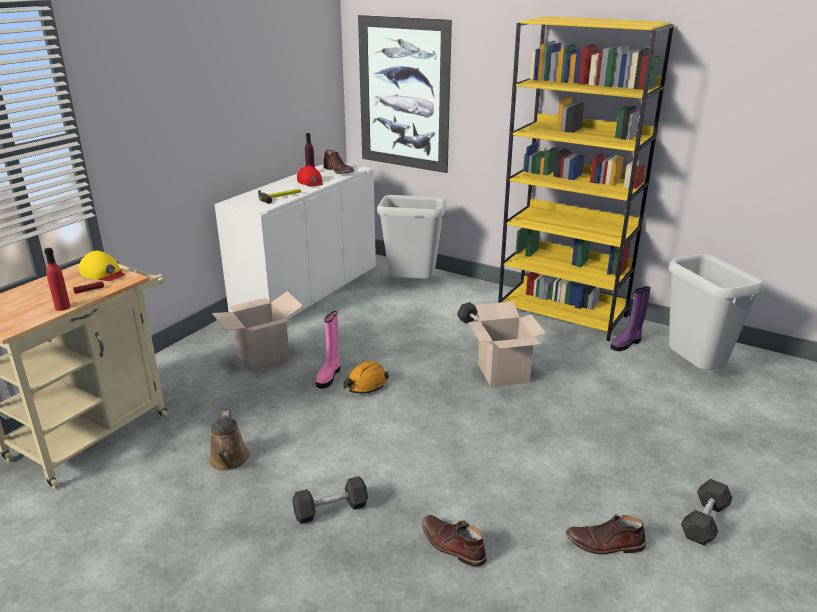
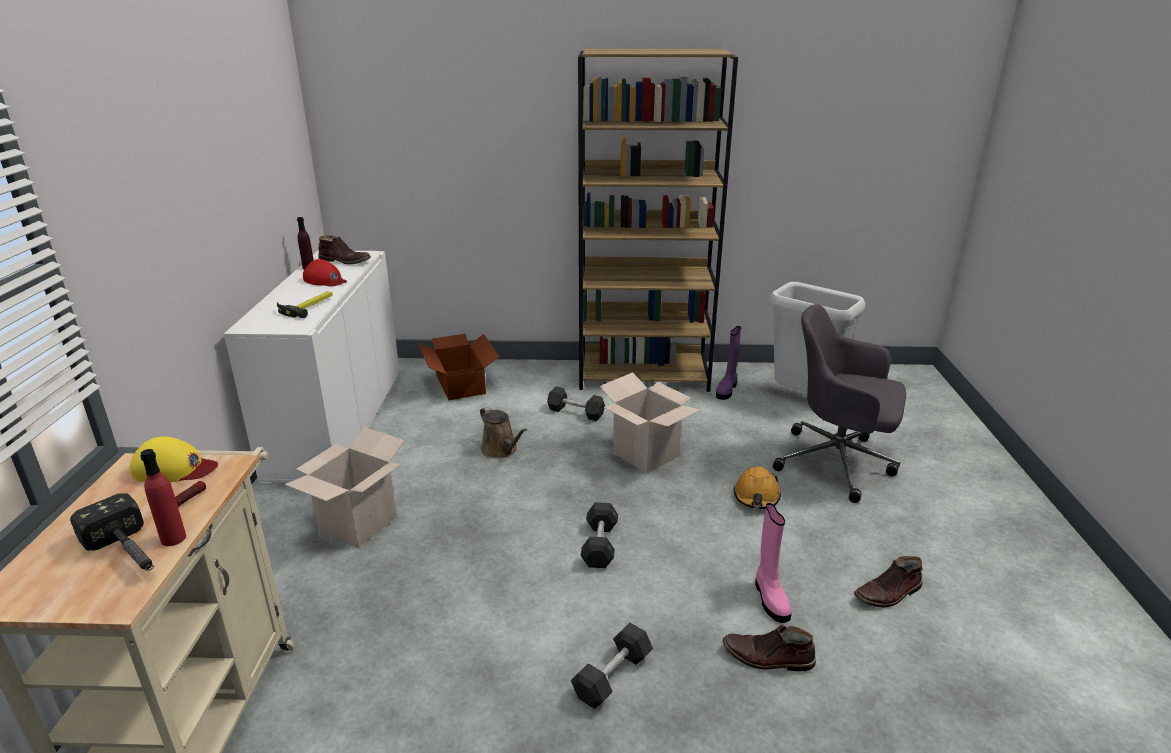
camera: 30 degrees left, 0 degrees up
(37, 308) = (129, 554): none -> hammer
(229, 461) = (434, 670): brown watering can -> brown watering can (501, 450)
(329, 376) = (463, 519): pink boot -> pink boot (770, 598)
(365, 385) = (515, 515): orange hard hat -> orange hard hat (756, 496)
(403, 94) = (404, 154): picture -> none
(412, 285) = (461, 383): grey trash can -> cardboard box
(563, 314) = (644, 375): yellow bookcase -> brown bookcase
(670, 431) = (837, 463): none -> grey office chair
(704, 521) = (937, 537): grey dumbbell -> grey dumbbell (599, 545)

